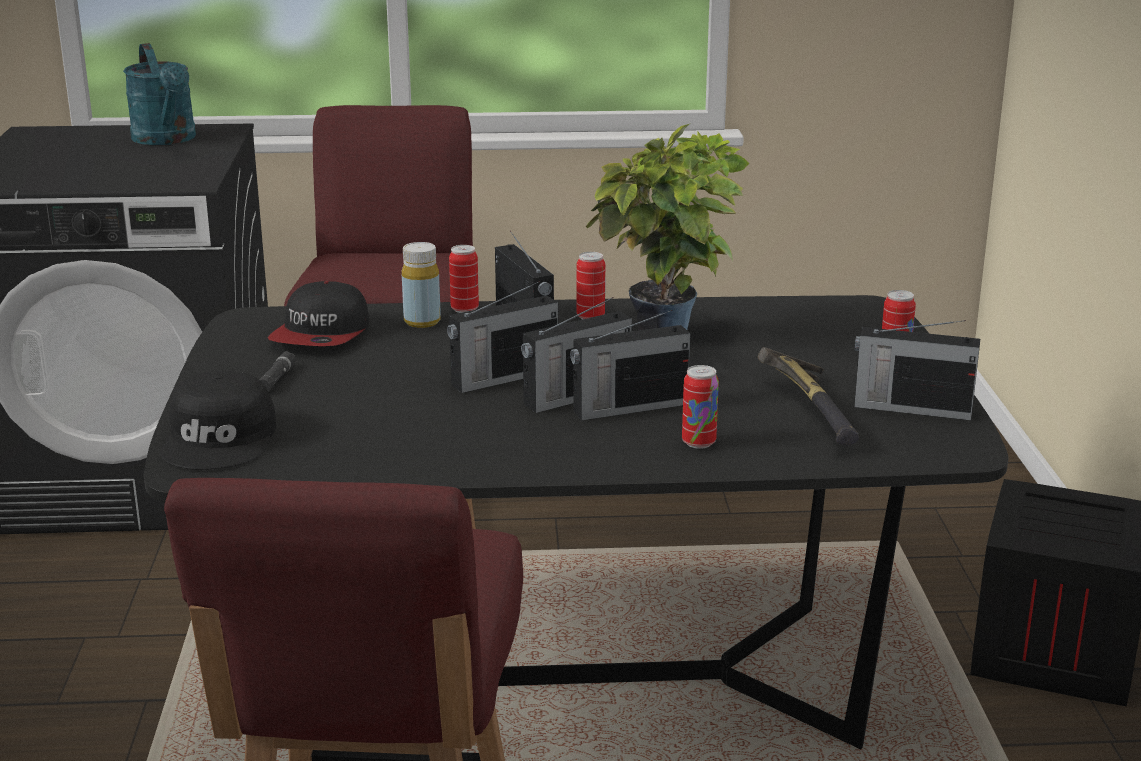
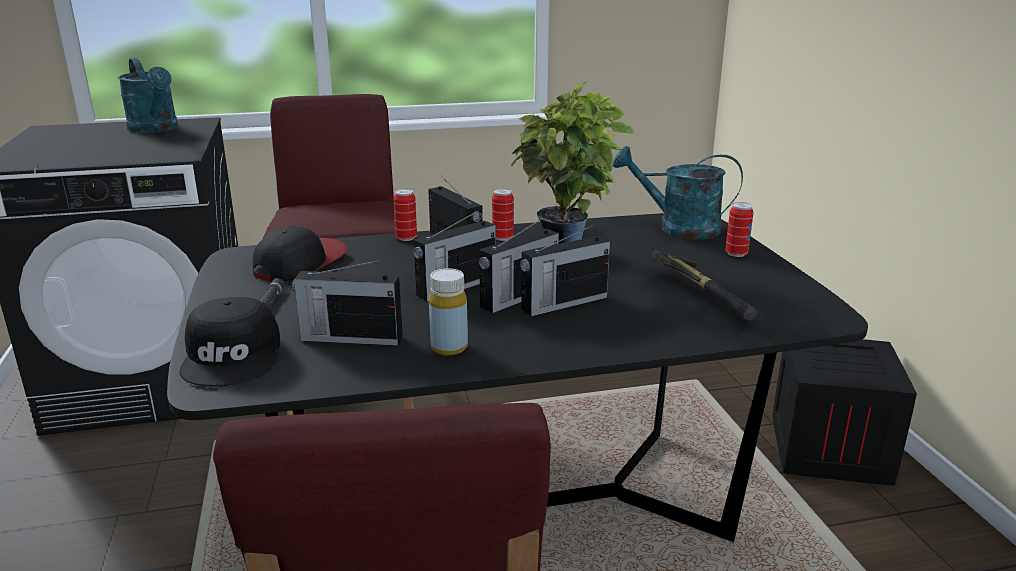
camera: 10 degrees left, 0 degrees up
(322, 334) = (300, 263): cap -> cap turned 150 degrees counterclockwise
(422, 322) = (377, 249): yellow bottle -> yellow bottle (449, 347)
(698, 442) = (631, 327): can -> none
(835, 319) = (677, 228): none -> turquoise watering can
(910, 408) = (771, 288): radio -> radio (350, 338)

